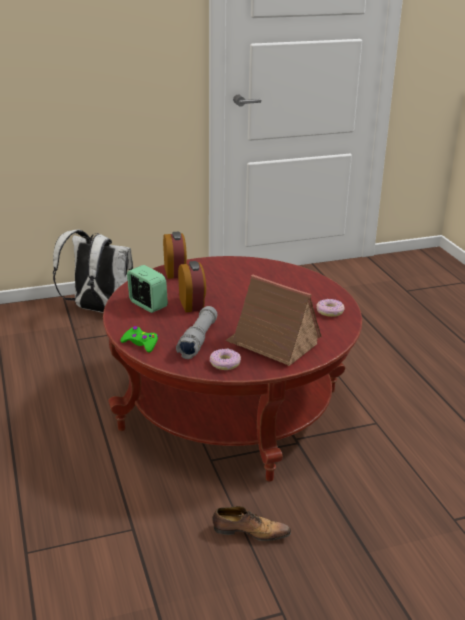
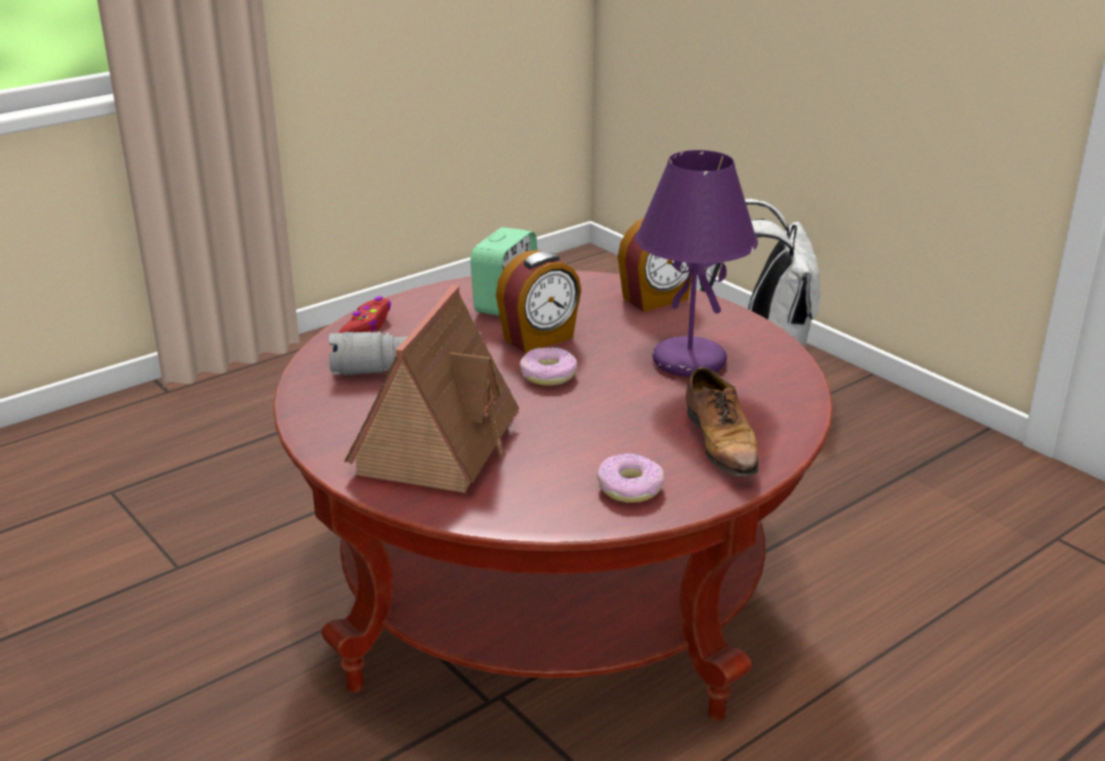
camera: 70 degrees right, 0 degrees up
(140, 343) = (366, 326): green game controller -> red game controller
(225, 364) = (334, 410): donut -> donut (548, 375)
(239, 279) = (687, 361): none -> purple table lamp
(249, 532) = (196, 694): shoe -> shoe (721, 443)

